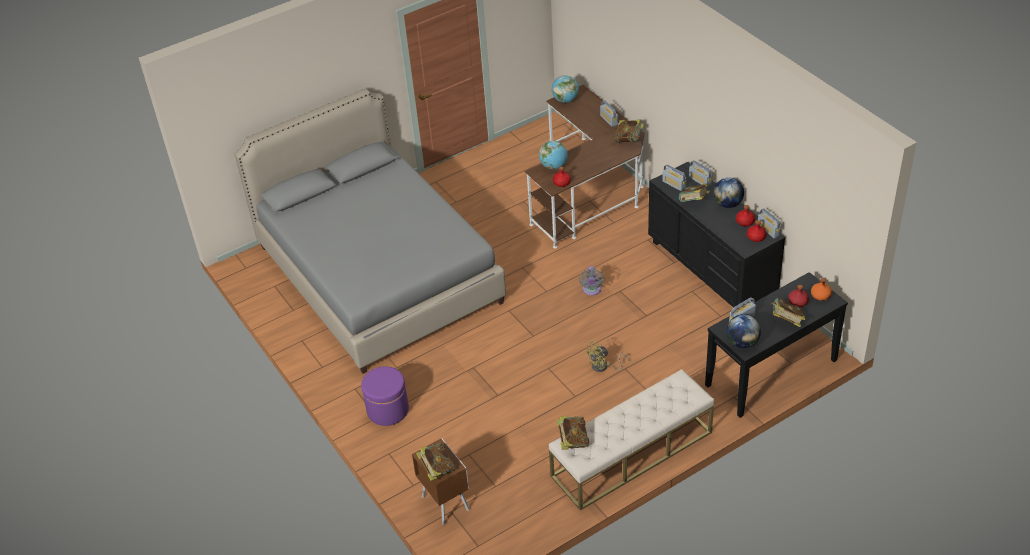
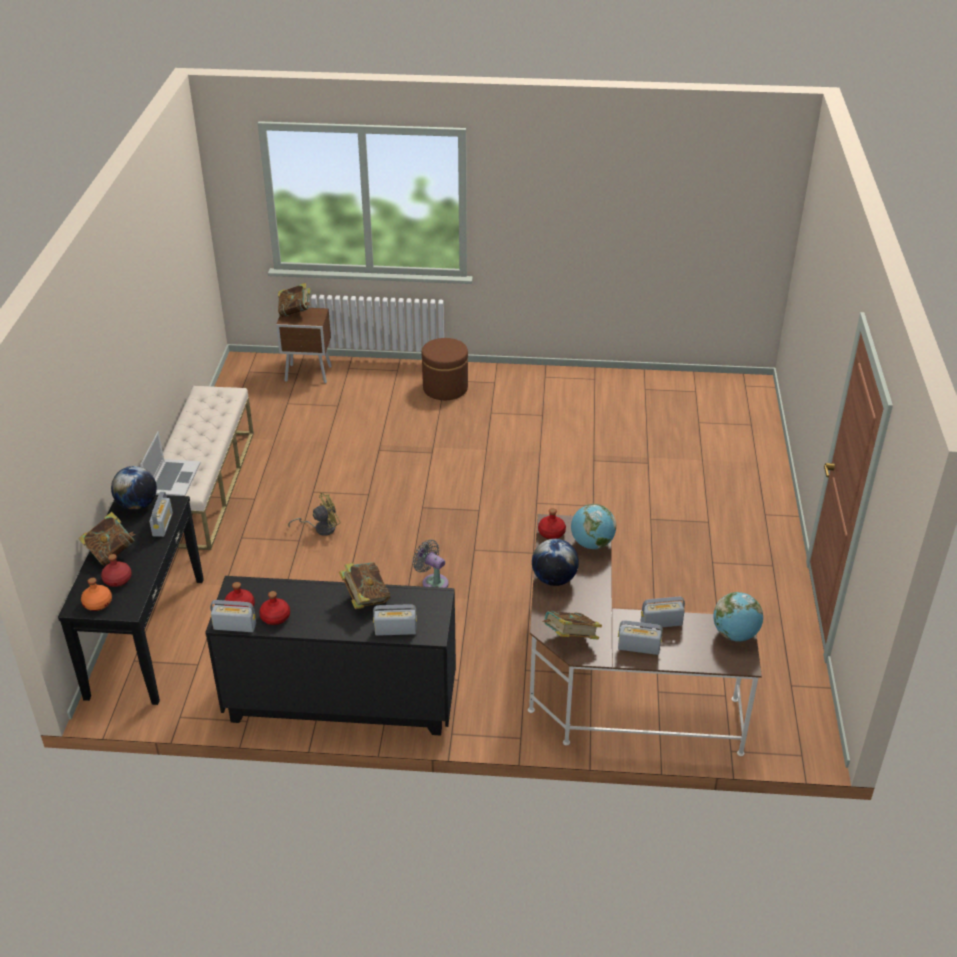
camera: 125 degrees right, 5 degrees down
(378, 274) = (640, 455): grey bed -> none
(388, 410) = (445, 388): purple ottoman -> brown ottoman
(573, 441) = (228, 398): book -> none
(603, 367) = (321, 528): yellow fan -> yellow fan turned 60 degrees clockwise
(674, 184) = (418, 603): radio -> radio (661, 623)
(681, 396) = (173, 478): none -> laptop
(727, 204) = (323, 624): globe -> globe (554, 579)

